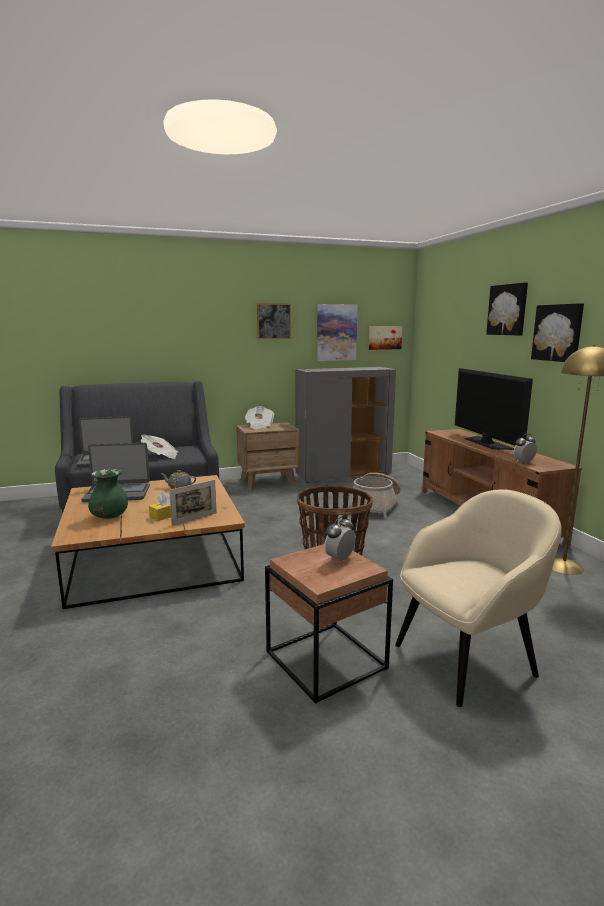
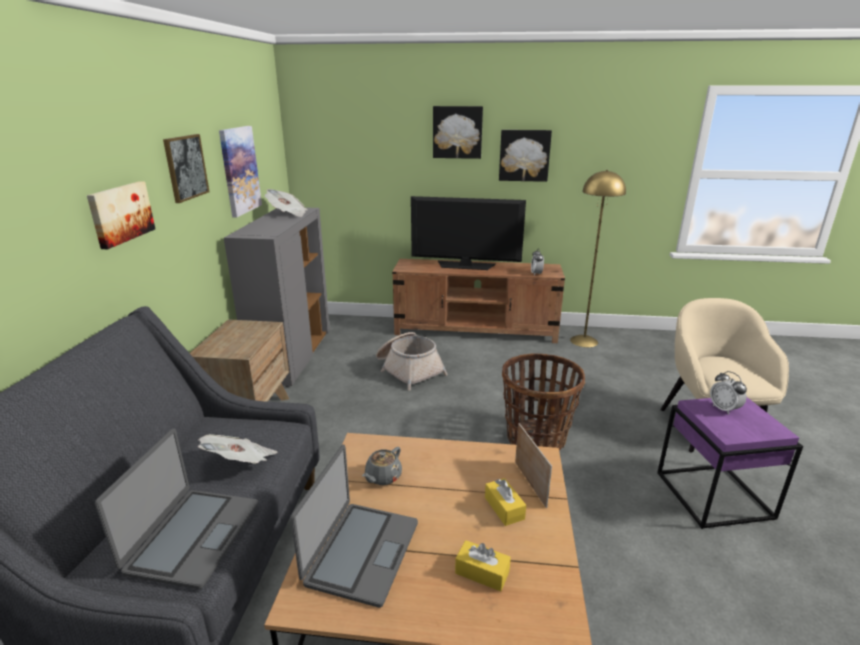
camera: 65 degrees left, 10 degrees up
(109, 517) = (482, 572): green vase -> yellow tissue box
(259, 426) = (222, 341): newspaper -> newspaper (288, 214)
(326, 661) = (715, 496): brown side table -> purple side table
(384, 337) = (271, 167): picture -> picture (120, 213)

